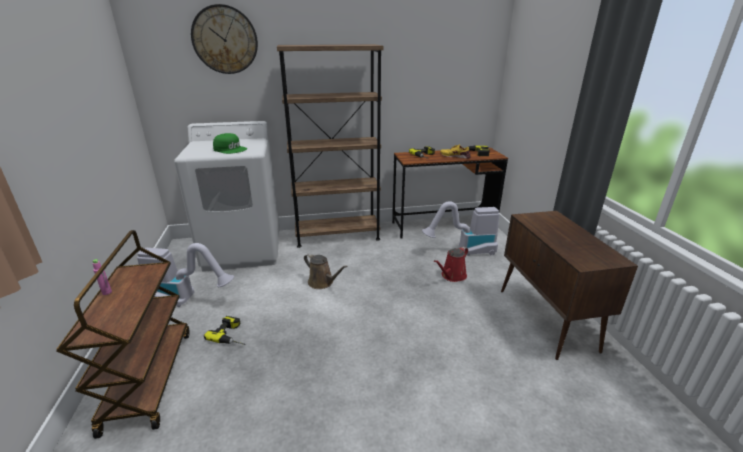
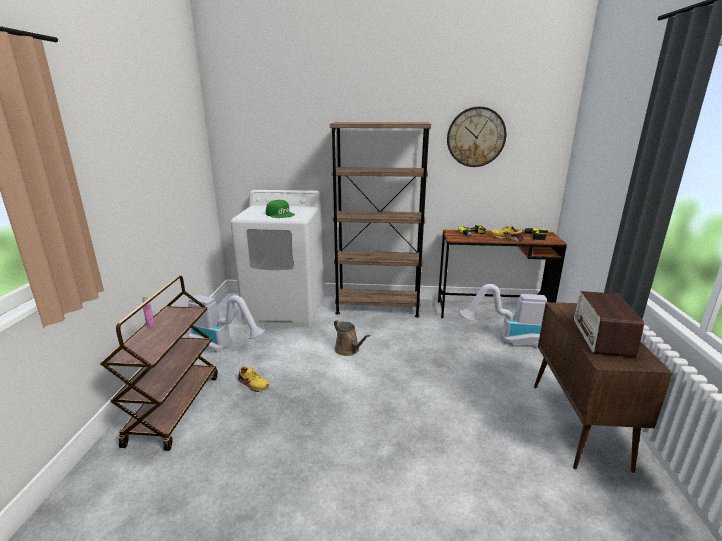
camera: 15 degrees right, 5 degrees down
(225, 40) = (290, 117): wall clock -> wall clock (476, 137)
(232, 335) = (253, 384): power drill -> yellow shoe
(452, 276) = (484, 363): red watering can -> none
(571, 242) = (602, 338): none -> radio

